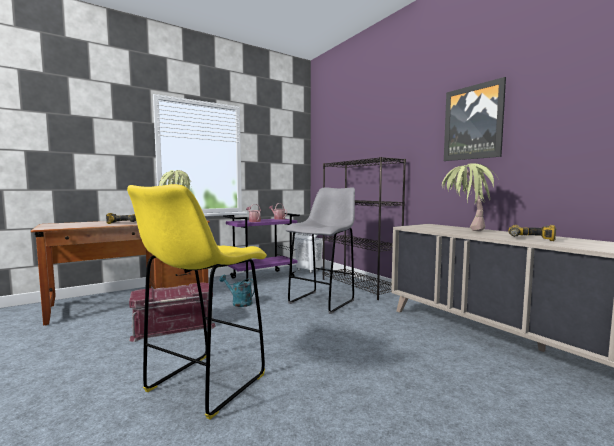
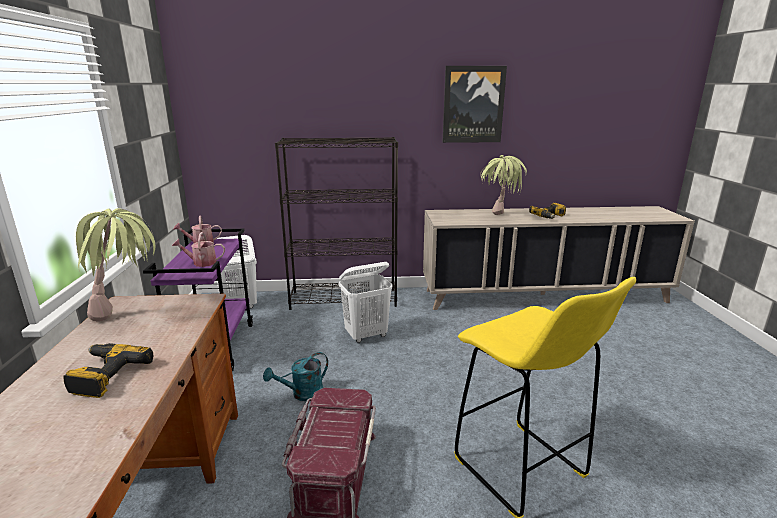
camera: 60 degrees left, 15 degrees up
(323, 301) = (366, 335): grey stool -> white laundry basket

